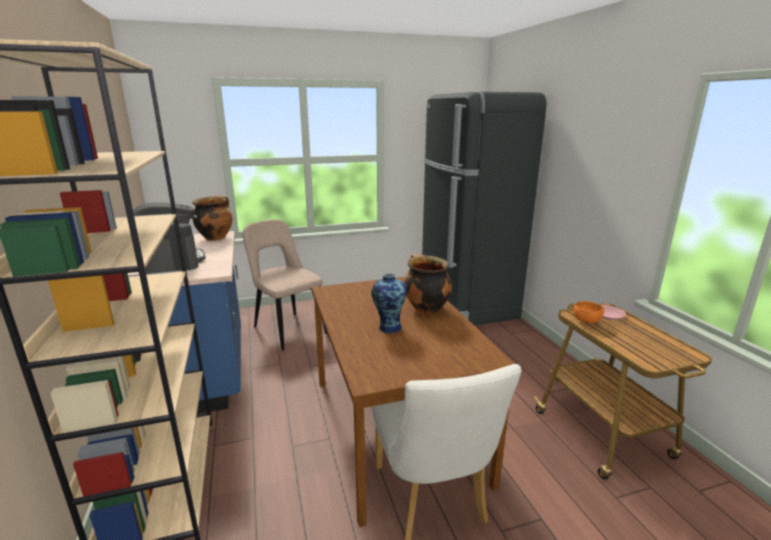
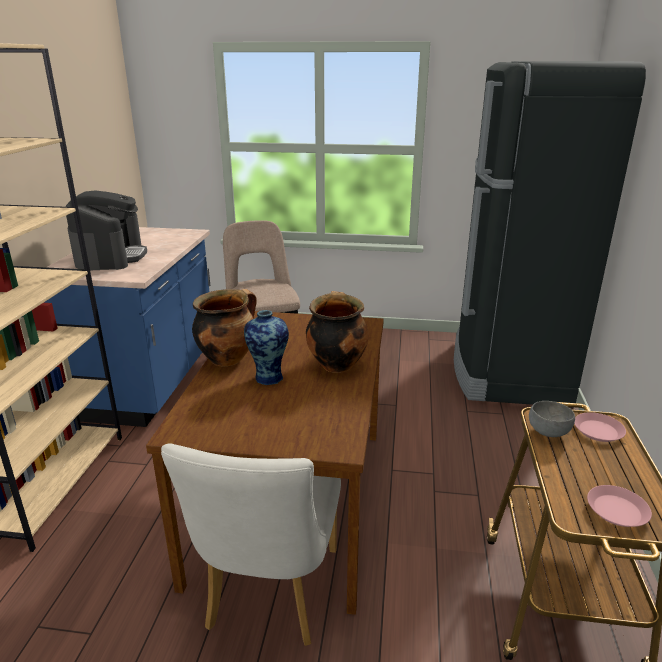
camera: 25 degrees right, 5 degrees up
(215, 238) = (181, 235): cooking pot -> cooking pot (228, 358)
(586, 321) = (548, 432): orange bowl -> grey bowl
(664, 353) = (617, 511): none -> pink plate

